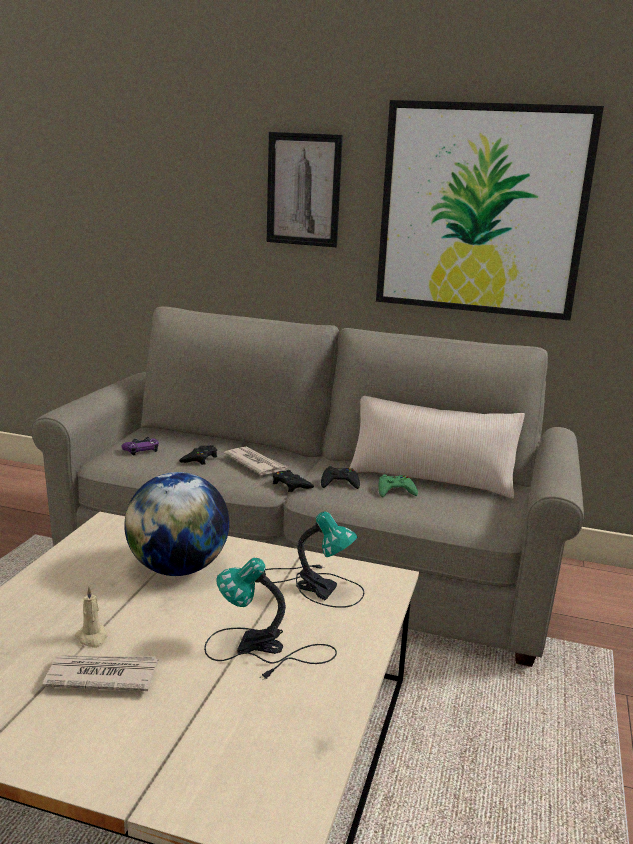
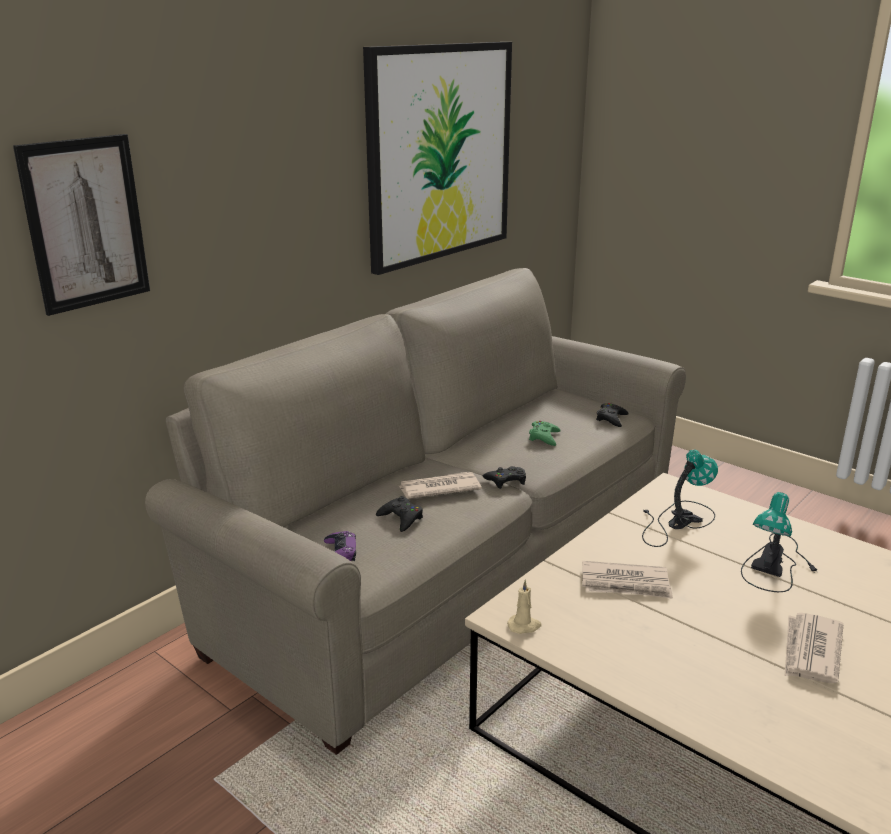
camera: 65 degrees left, 5 degrees up
(92, 638) = (748, 650): beige candle -> beige candle (524, 626)
(178, 568) = (626, 584): globe -> newspaper
(303, 190) = (290, 167): picture -> picture (85, 223)
(339, 483) = (513, 457): black game controller -> black game controller (611, 418)
(431, 477) = (522, 416): beige pillow -> none

